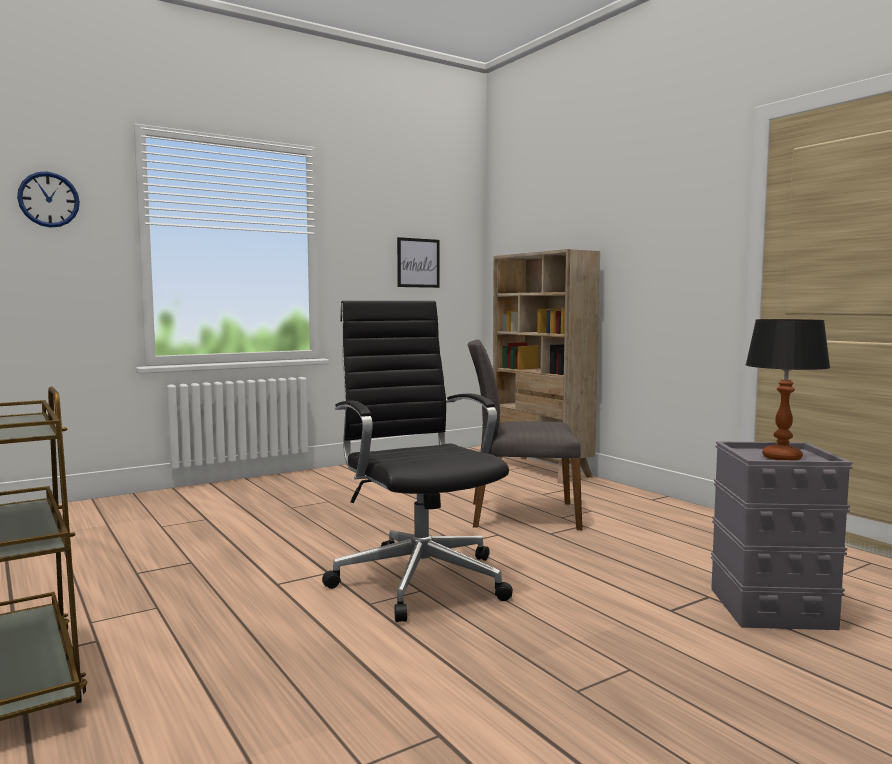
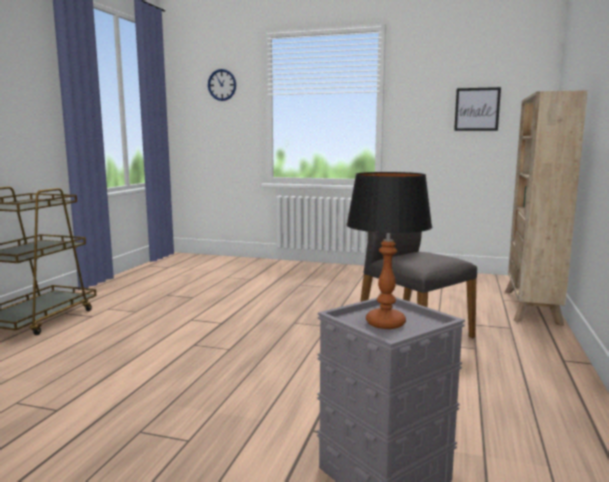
camera: 50 degrees right, 5 degrees up
(419, 579) = (245, 343): black office chair -> none

